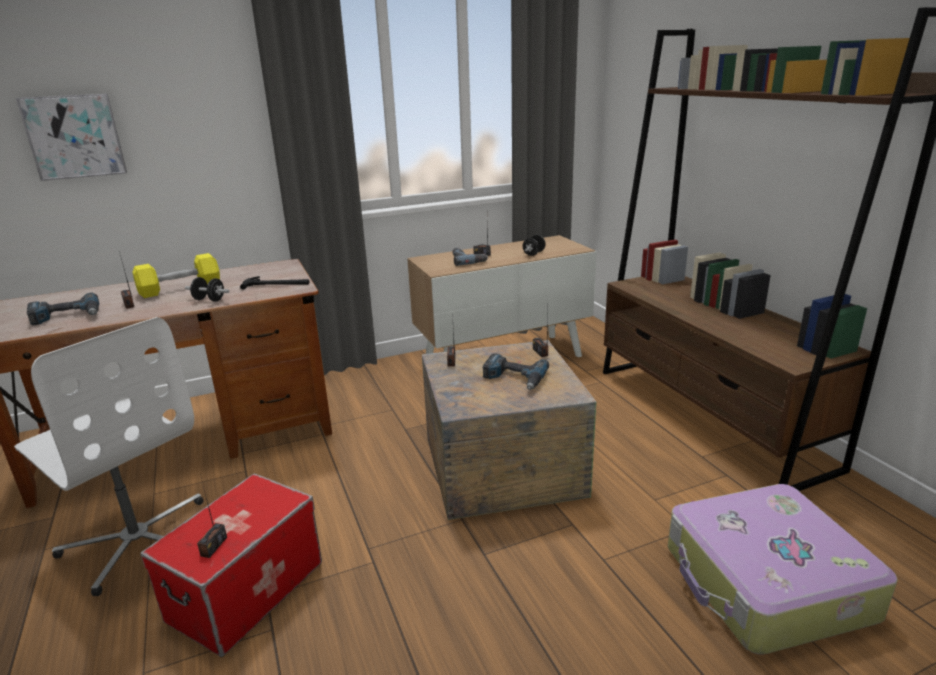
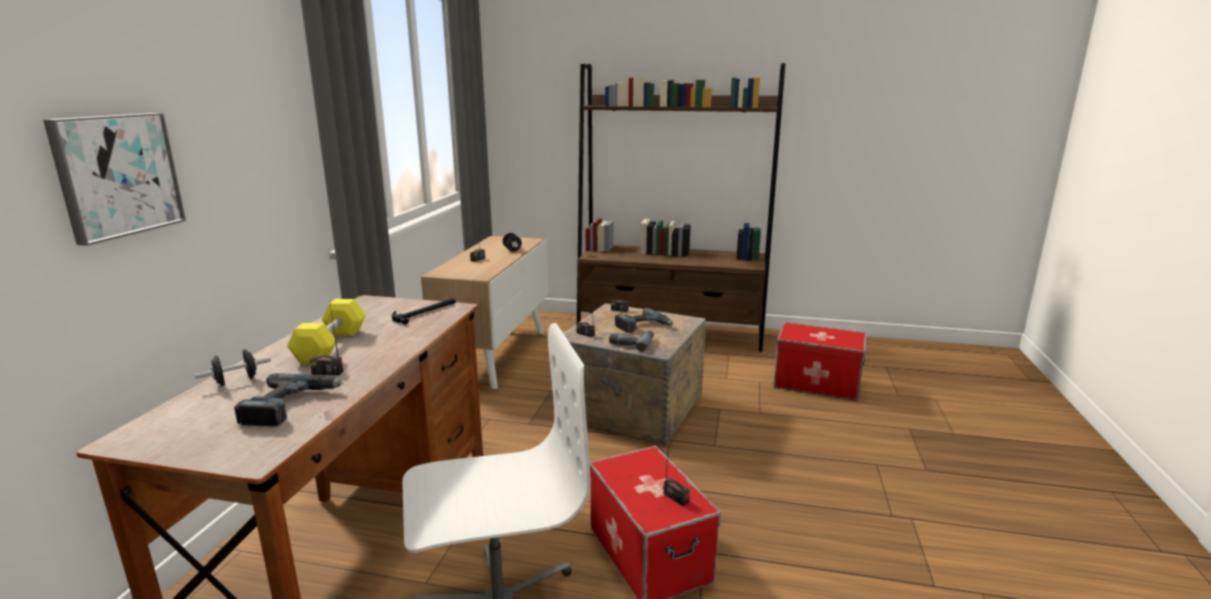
camera: 55 degrees left, 5 degrees down
(209, 300) = (405, 339): black dumbbell -> black dumbbell (236, 381)
(467, 260) = (478, 265): power drill -> power drill (631, 343)
(766, 583) = (817, 383): suitcase -> storage box

